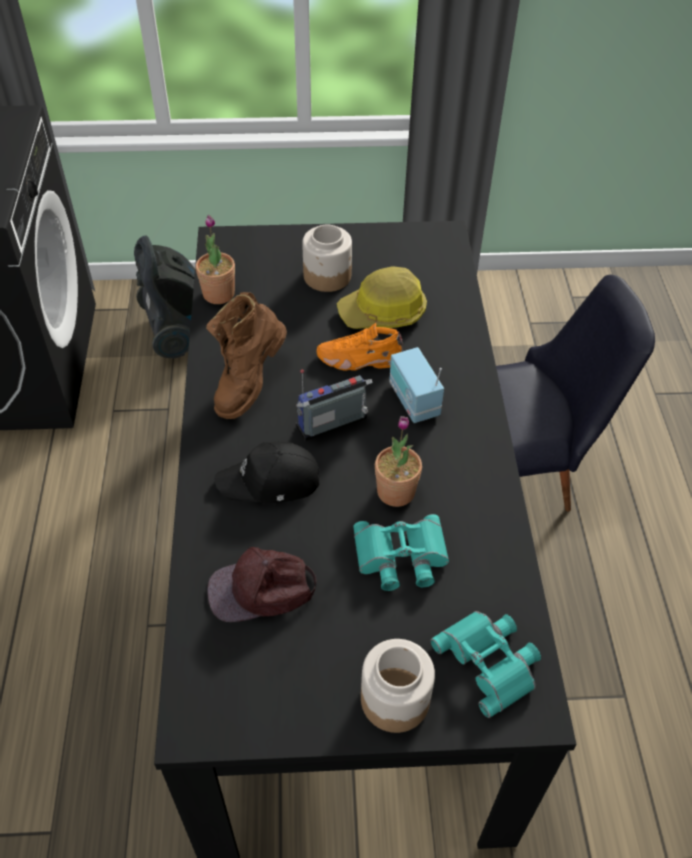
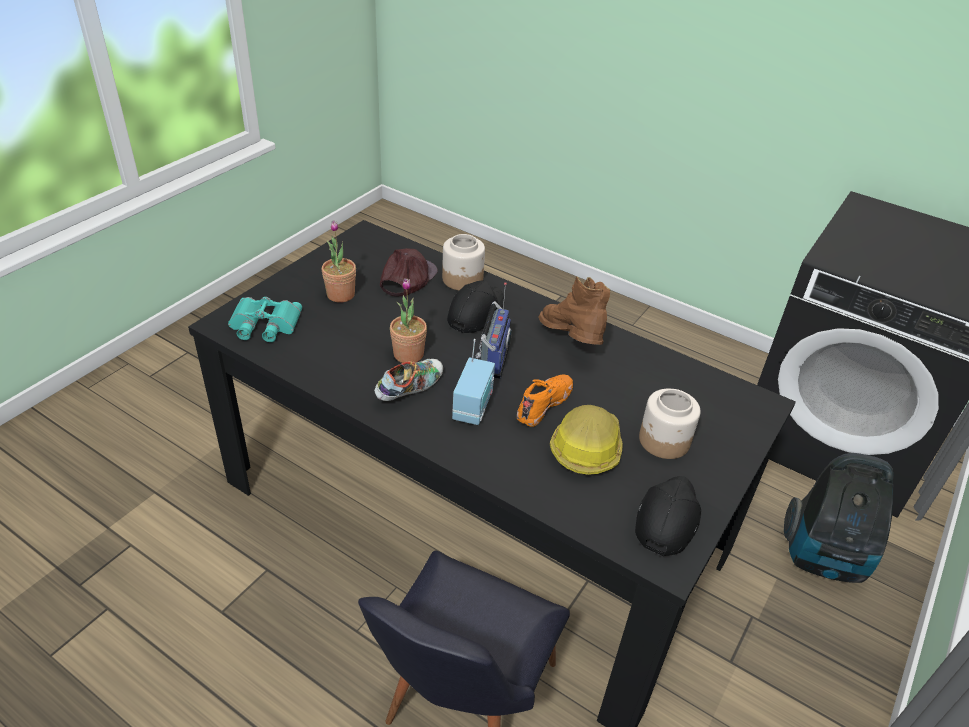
camera: 125 degrees right, 10 degrees down
(218, 294) = (687, 371): potted plant -> potted plant (340, 294)
(395, 698) = (294, 287): jar -> jar (463, 279)
(401, 558) = (363, 331): turquoise binoculars -> none
(408, 248) = (666, 519): none -> black cap
(413, 401) = (473, 406): radio -> radio turned 90 degrees clockwise
(441, 456) = (410, 389): none -> shoe

